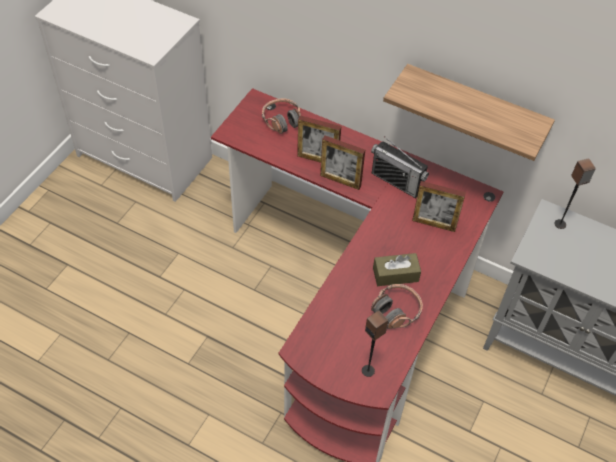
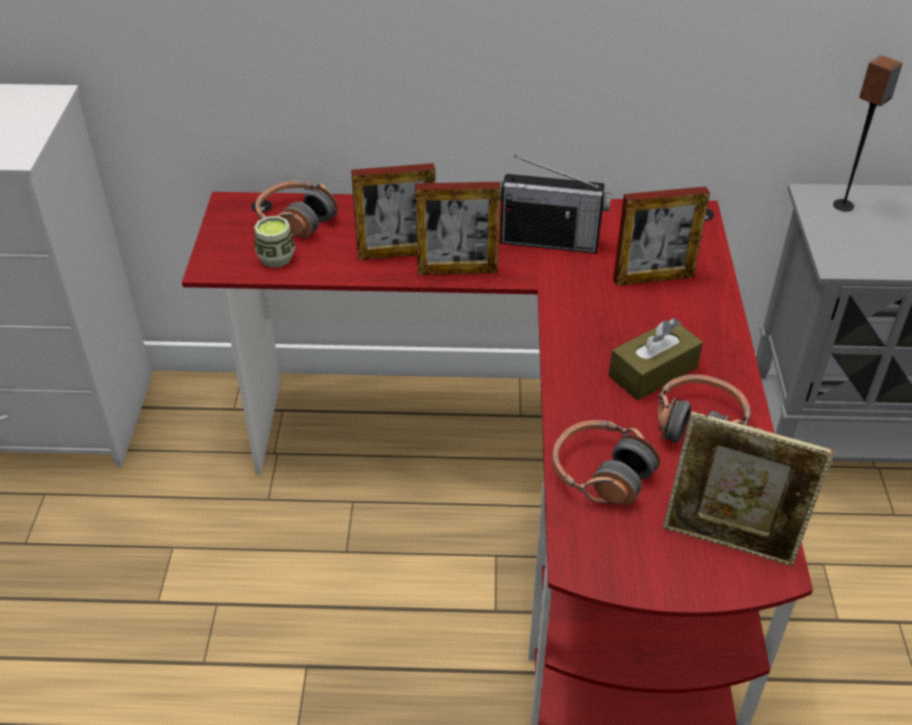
camera: 25 degrees left, 10 degrees down
(260, 140) = (276, 258): none -> cup
(335, 314) = (601, 473): none -> headphones
(368, 370) = (729, 541): speaker -> picture frame
(474, 110) = (645, 63): shelf -> none

